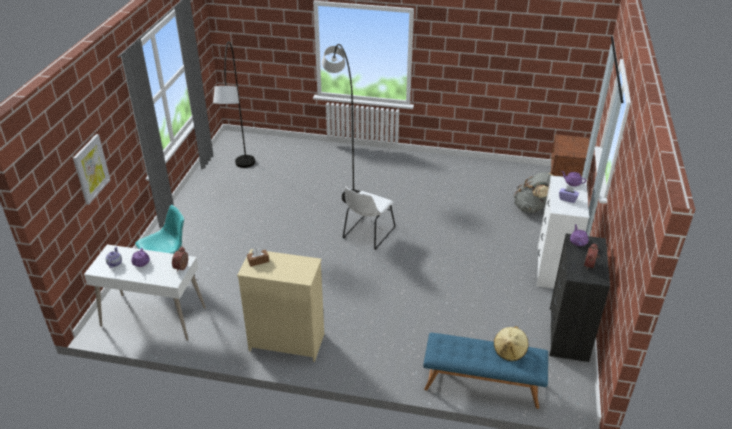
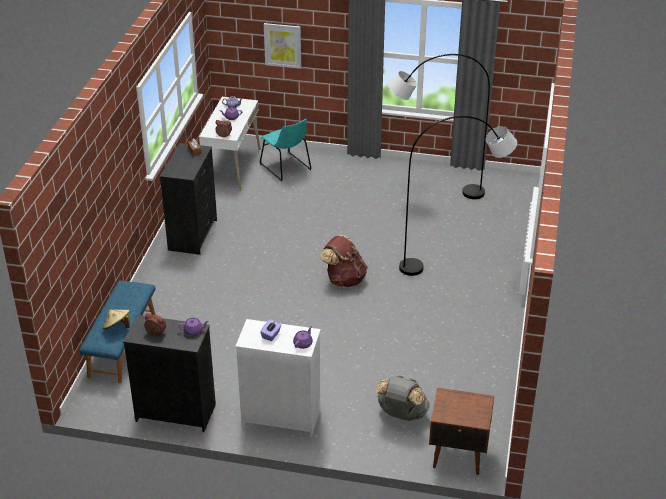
camera: 90 degrees right, 0 degrees up
(287, 342) = (193, 235): beige dresser -> black dresser
(367, 234) = (344, 279): white chair -> brown backpack

